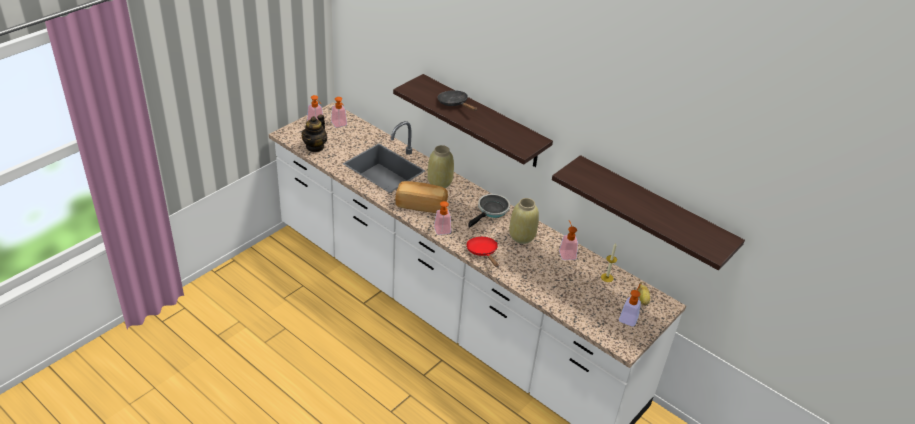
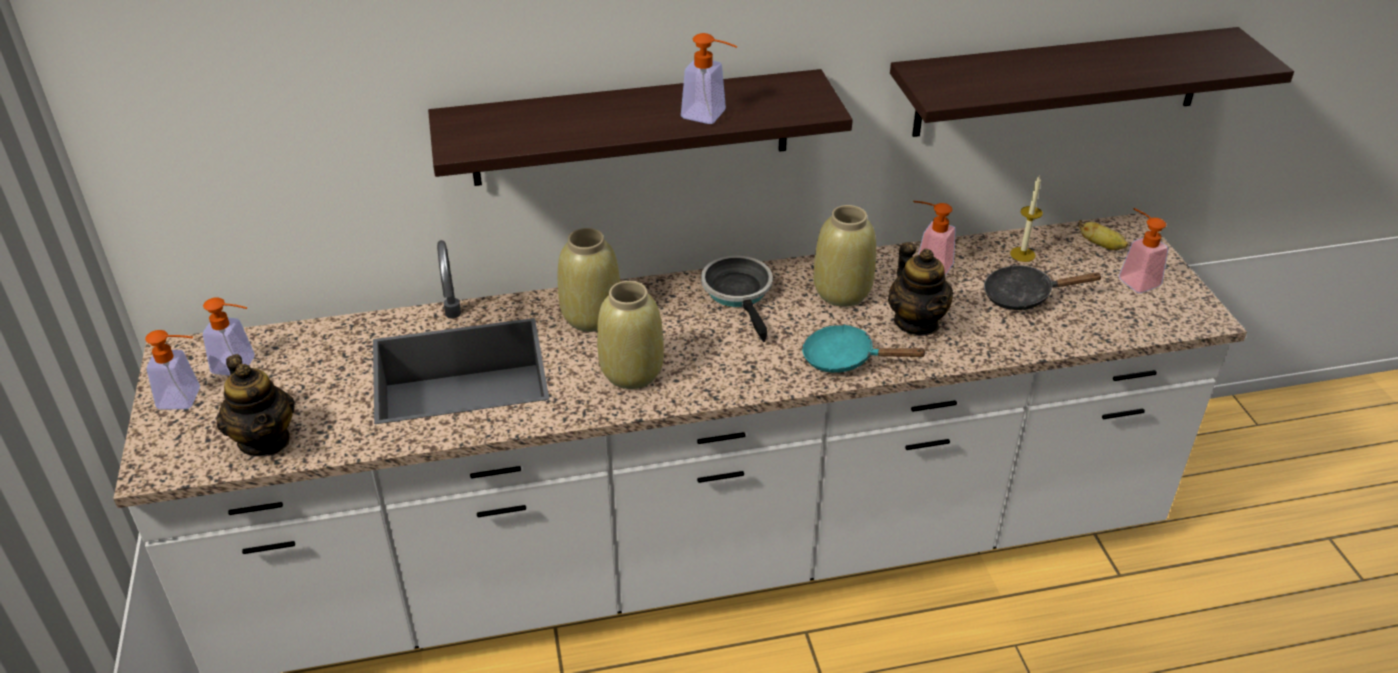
camera: 50 degrees left, 0 degrees up
(421, 205) = (632, 372): bread -> beige vase
(443, 232) = (742, 382): soap dispenser -> soap dispenser (711, 116)
(454, 104) = (584, 116): black frying pan -> black frying pan (1024, 296)
(483, 252) = (845, 359): red frying pan -> turquoise frying pan
(526, 263) = (917, 322): none -> teapot

